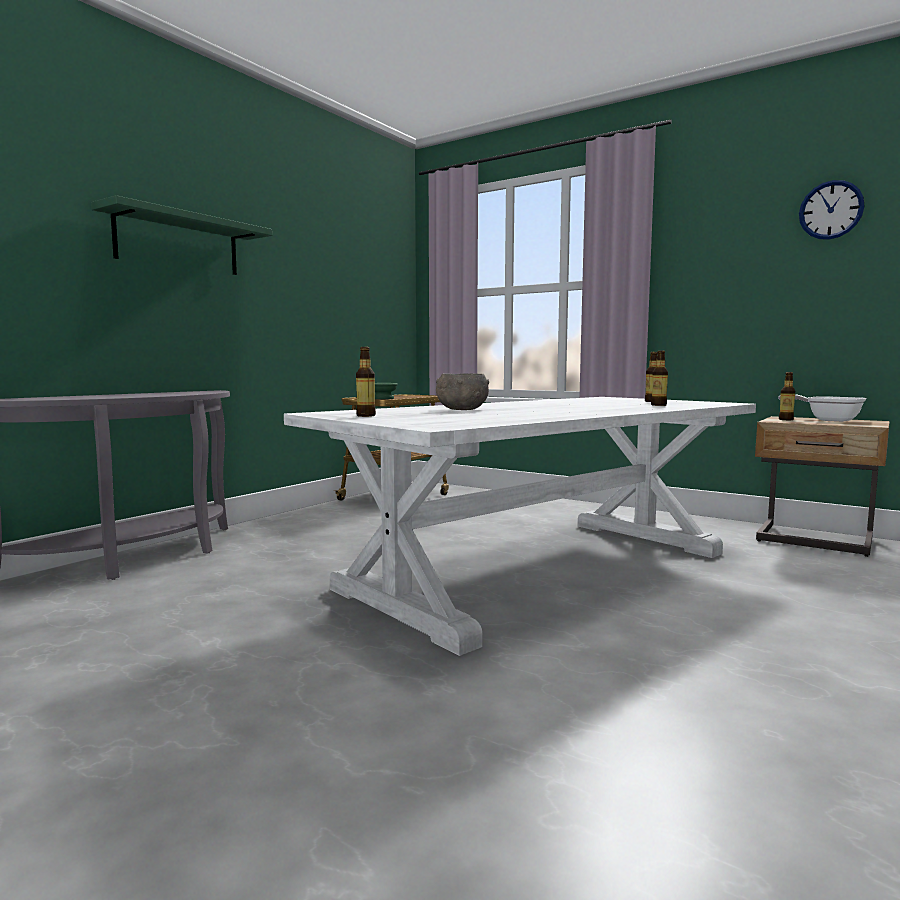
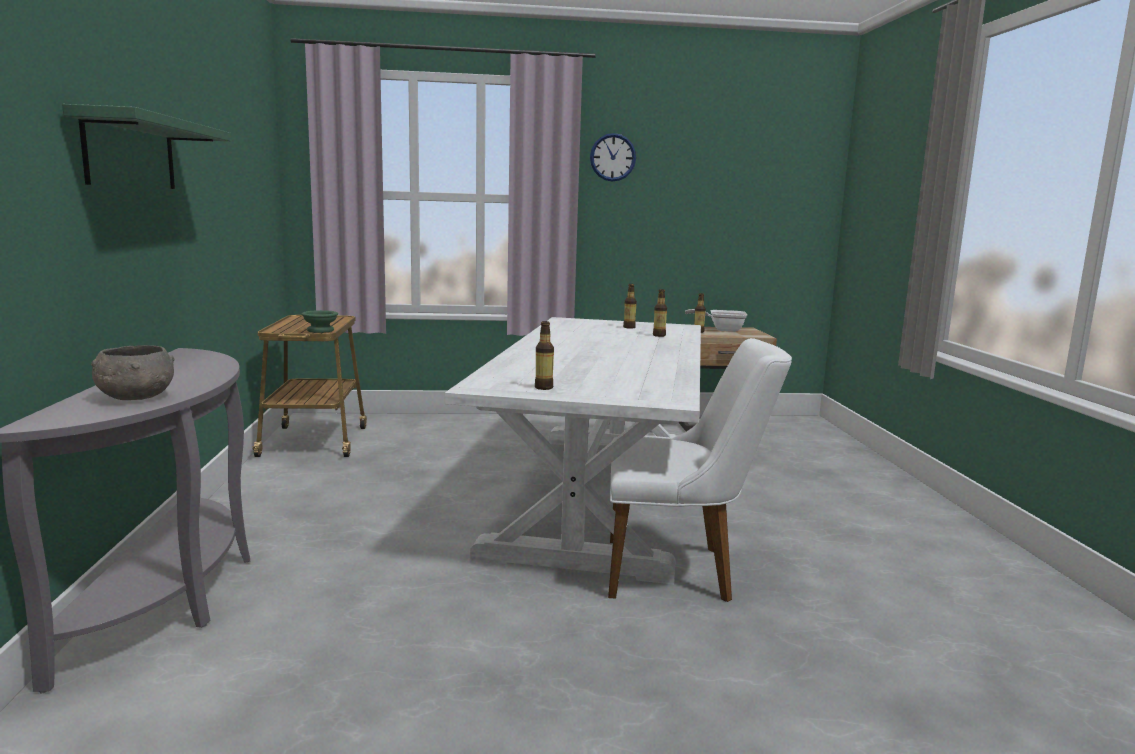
camera: 40 degrees left, 5 degrees up
(461, 409) = (562, 362): grey bowl -> grey bowl (135, 397)
(491, 648) = (681, 571): none -> white chair
(831, 210) = (715, 159): wall clock -> wall clock (612, 157)

